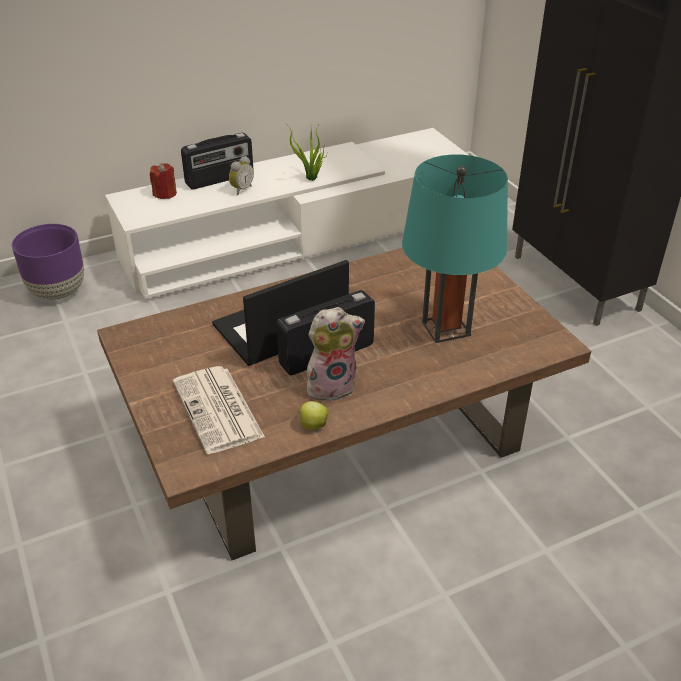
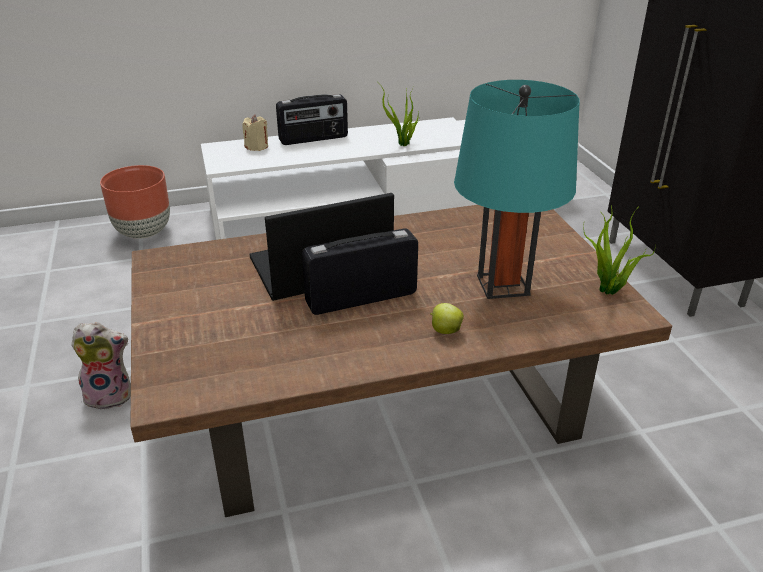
camera: 10 degrees right, 5 degrees down
(58, 292) = (144, 232): purple planter -> brown planter
(165, 194) = (257, 147): red candle -> beige candle
(219, 410) = (223, 341): newspaper -> none
(241, 189) = (331, 148): alarm clock -> none
(312, 425) = (322, 369): apple -> apple (445, 330)
(332, 386) = (357, 330): plush toy -> plush toy (111, 395)
(535, 324) = (608, 291): none -> potted plant

